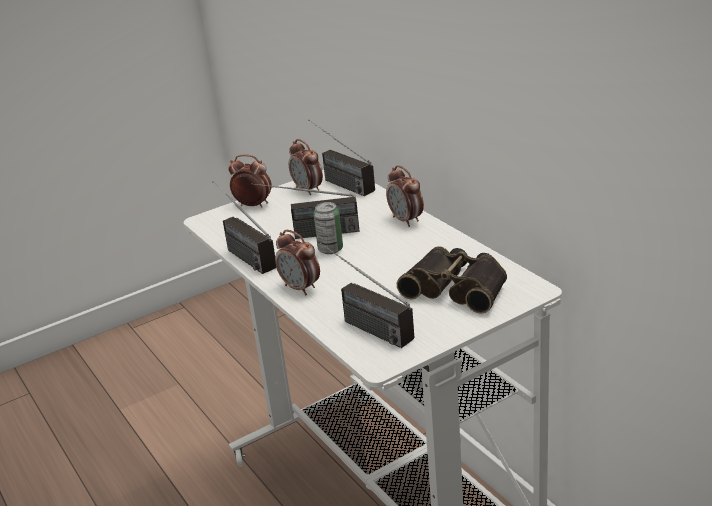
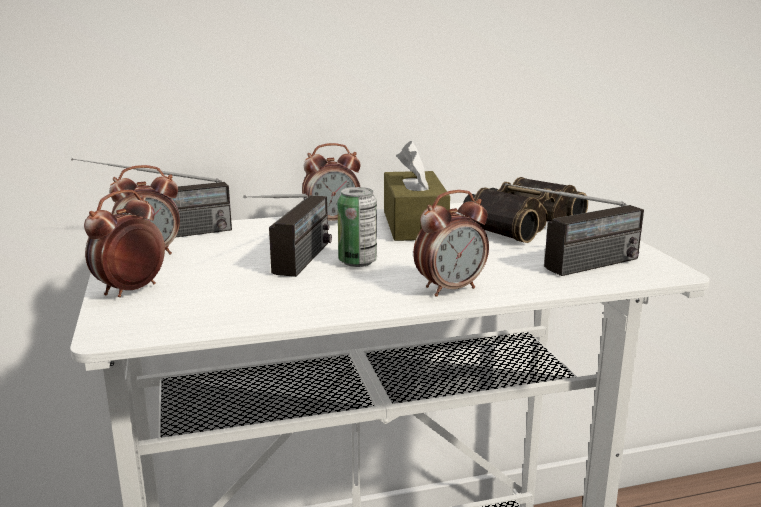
camera: 75 degrees left, 10 degrees down
(240, 253) = (290, 315): radio -> none
(421, 249) = (414, 224): none -> brown tissue box

